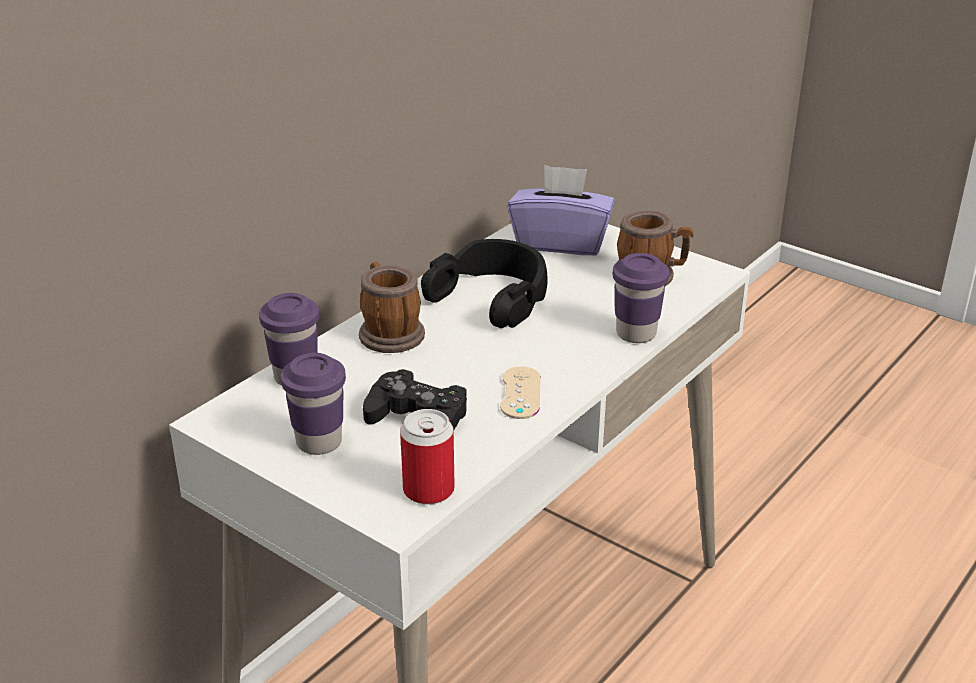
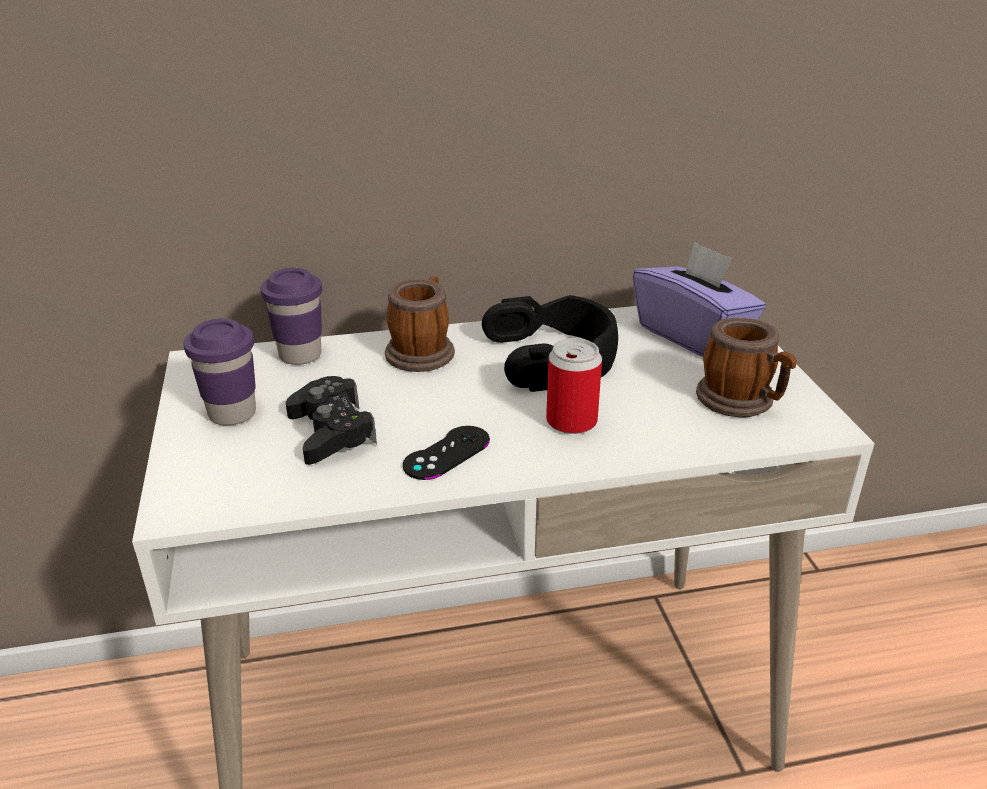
camera: 40 degrees right, 0 degrees up
(428, 490) = (239, 498): can -> can (571, 421)
(520, 393) = (447, 453): beige game controller -> black game controller
(636, 333) = (643, 450): purple cup -> none

